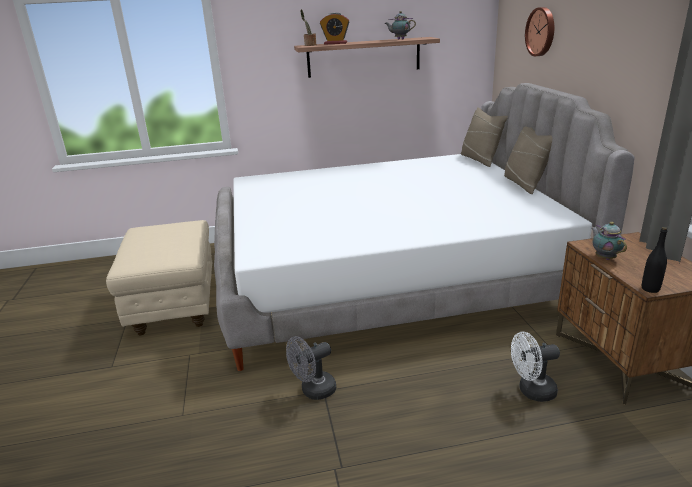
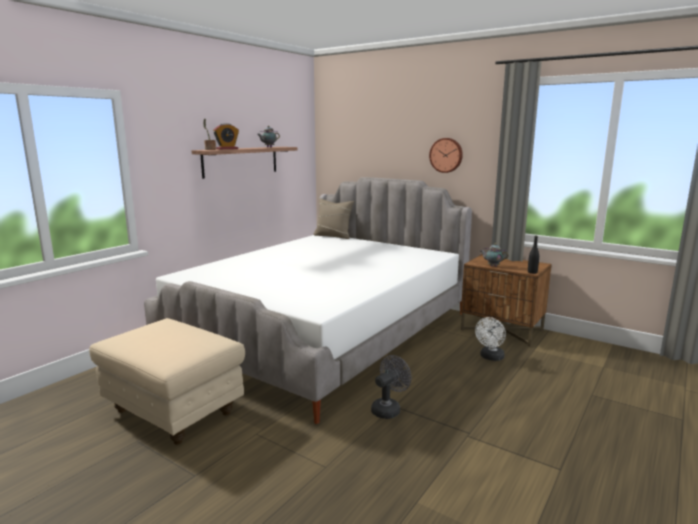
camera: 45 degrees left, 10 degrees down
(313, 391) = (388, 409): grey fan -> grey fan turned 150 degrees counterclockwise
(524, 184) = (388, 243): beige pillow -> none
(541, 32) = (369, 143): wall clock -> wall clock (446, 155)

